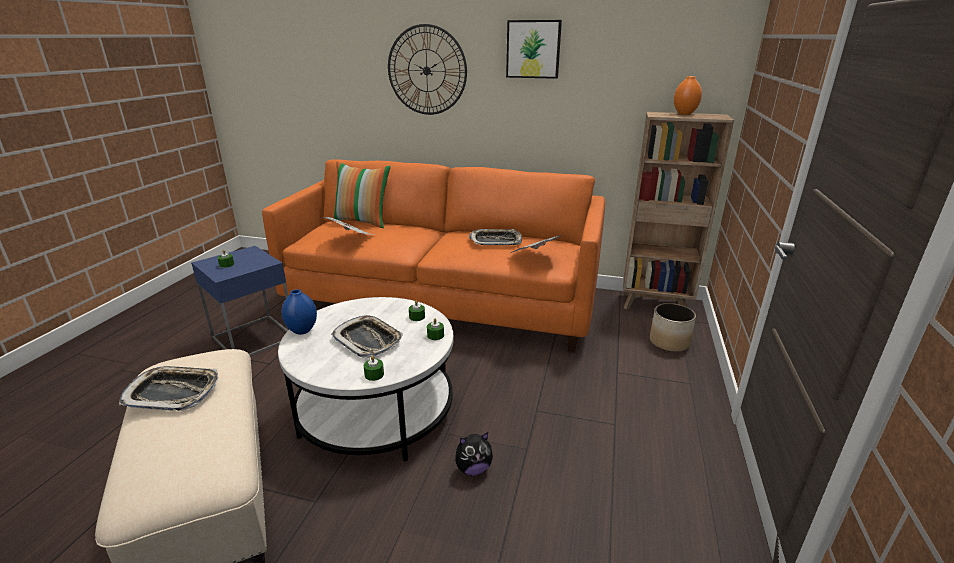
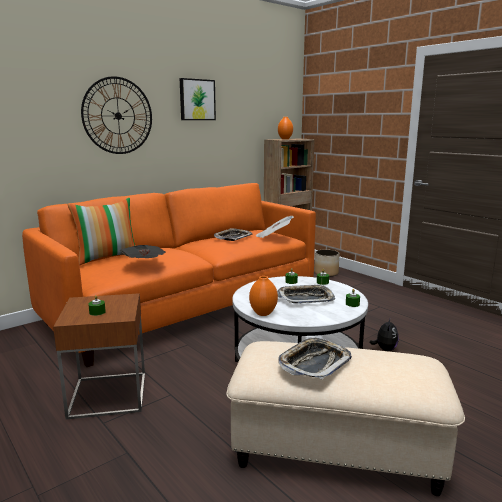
camera: 55 degrees left, 10 degrees down
(254, 337) = (108, 394): blue side table -> brown side table
(302, 331) = (263, 313): blue vase -> orange vase

